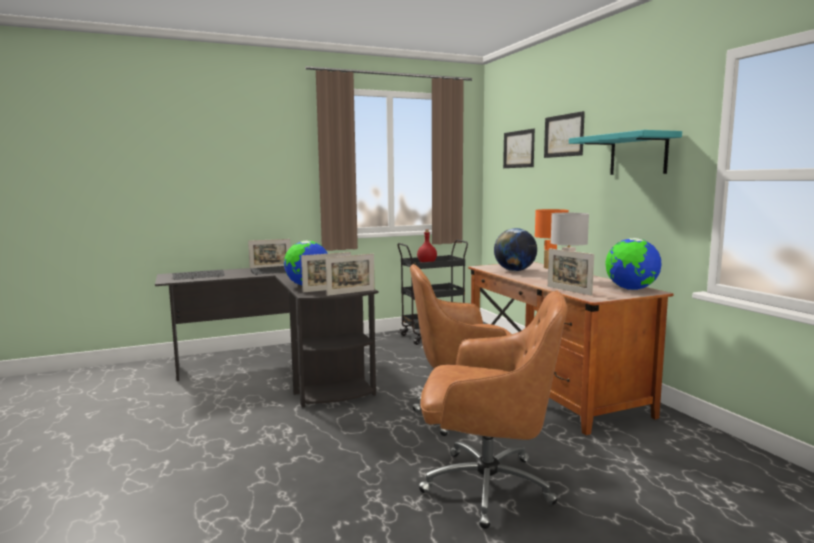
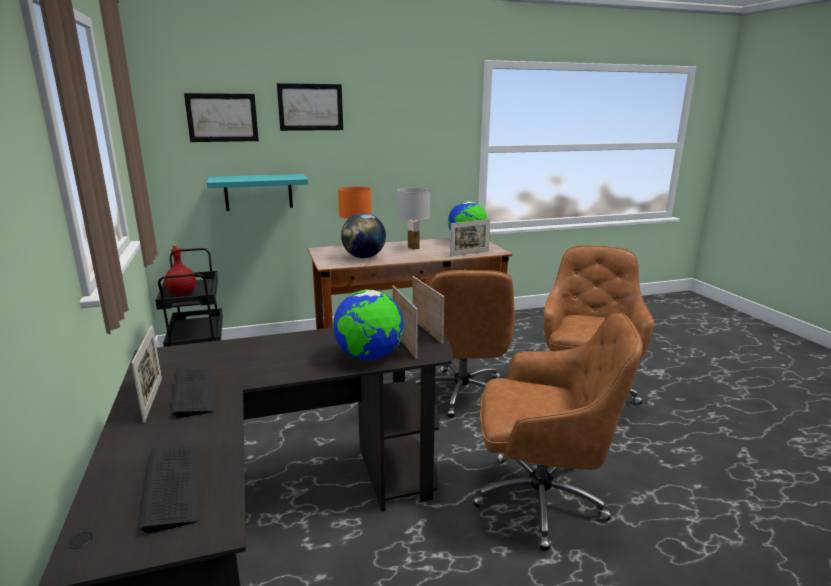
camera: 85 degrees left, 10 degrees up
(294, 445) = (540, 499): none -> brown office chair
(638, 154) = (412, 132): turquoise shelf -> turquoise shelf (258, 192)

